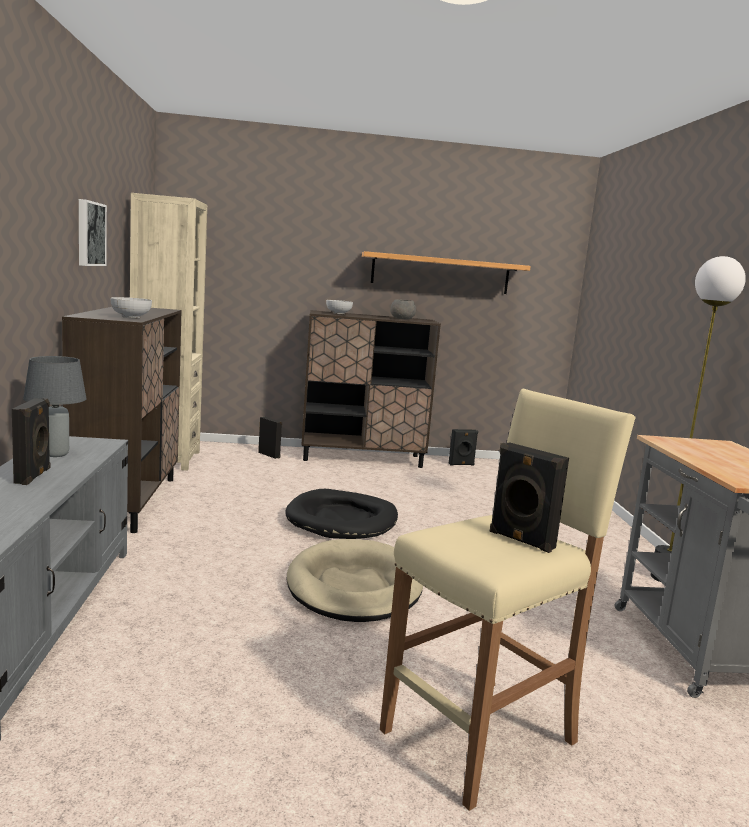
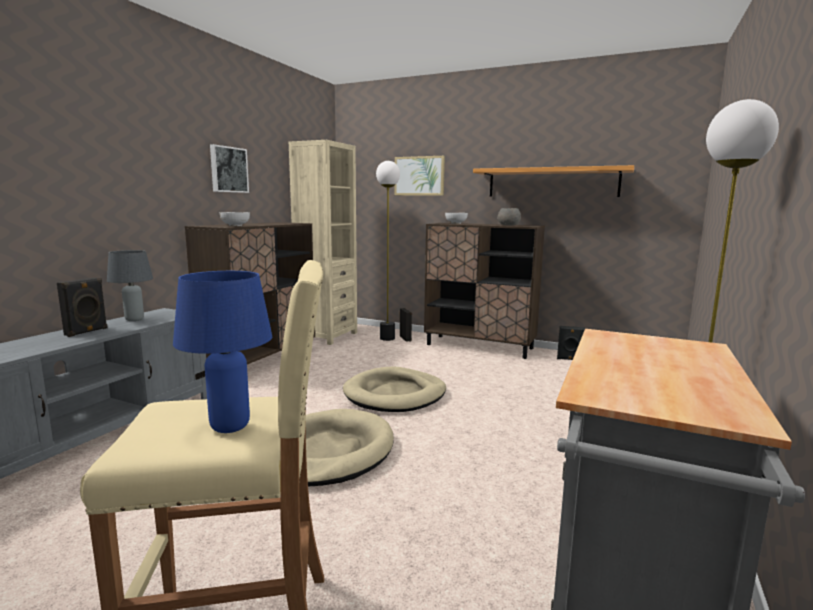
camera: 30 degrees right, 0 degrees up
(247, 456) = (387, 338): none -> floor lamp
(281, 250) = (419, 176): none -> picture
(342, 520) = (395, 394): black dog bed -> beige dog bed
(520, 540) = (231, 427): black speaker -> blue table lamp

